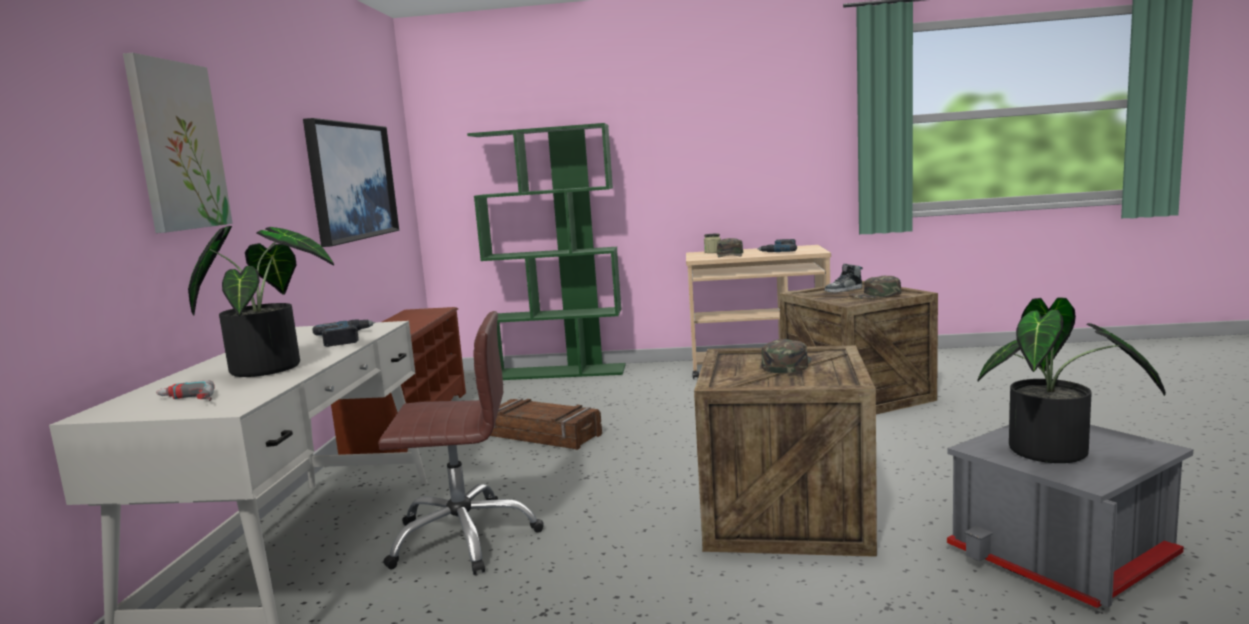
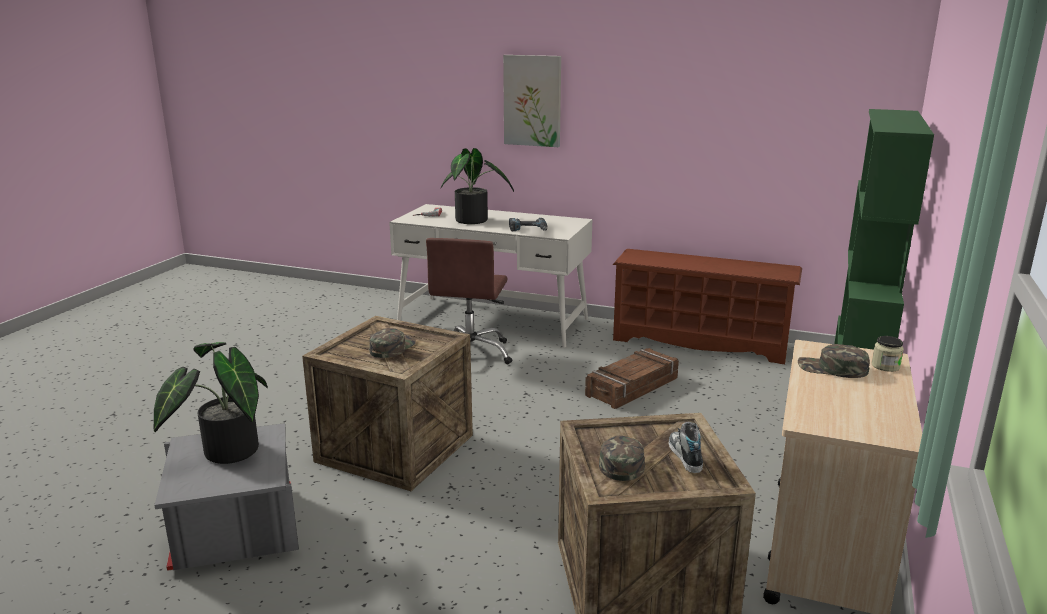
camera: 105 degrees right, 10 degrees up
(352, 181) = (744, 136): picture -> none
(779, 251) = (843, 403): power drill -> none
(786, 364) = (392, 348): green cap -> green cap turned 105 degrees counterclockwise

